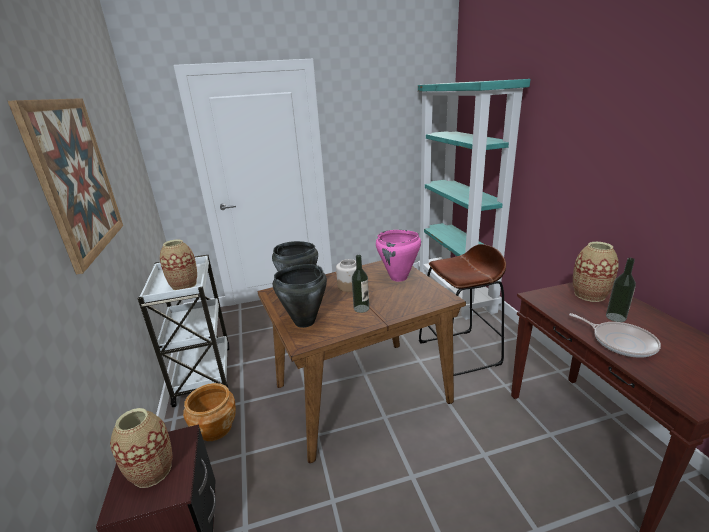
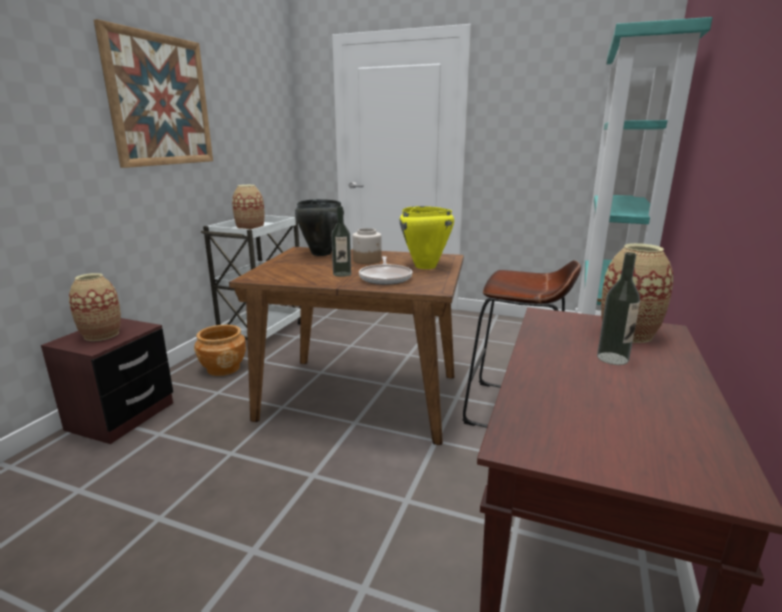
camera: 35 degrees right, 5 degrees down
(304, 322) = (281, 269): black cooking pot -> none
(398, 278) = (425, 266): pink cooking pot -> yellow cooking pot
(620, 342) = (558, 374): frying pan -> frying pan (385, 278)

